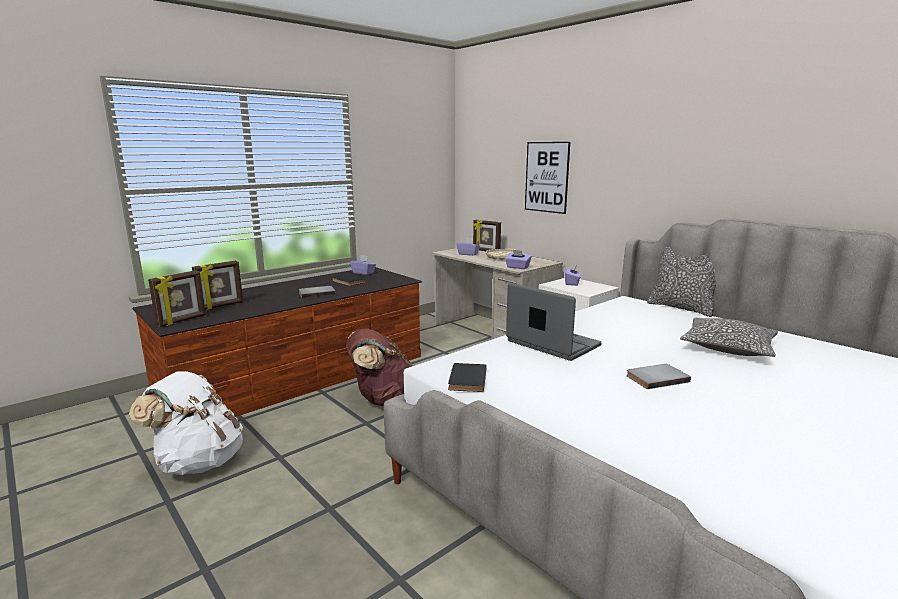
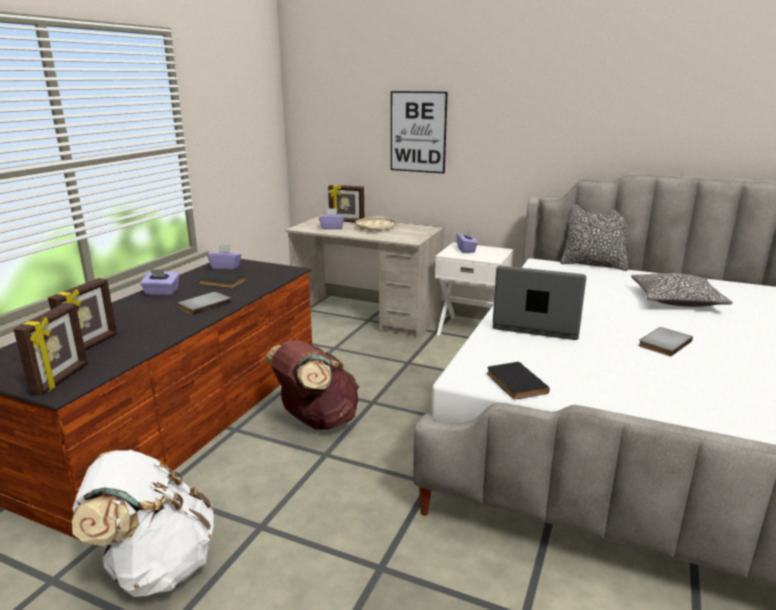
camera: 25 degrees left, 5 degrees up
(517, 267) = (409, 239): purple tissue box -> purple tissue box (161, 292)

